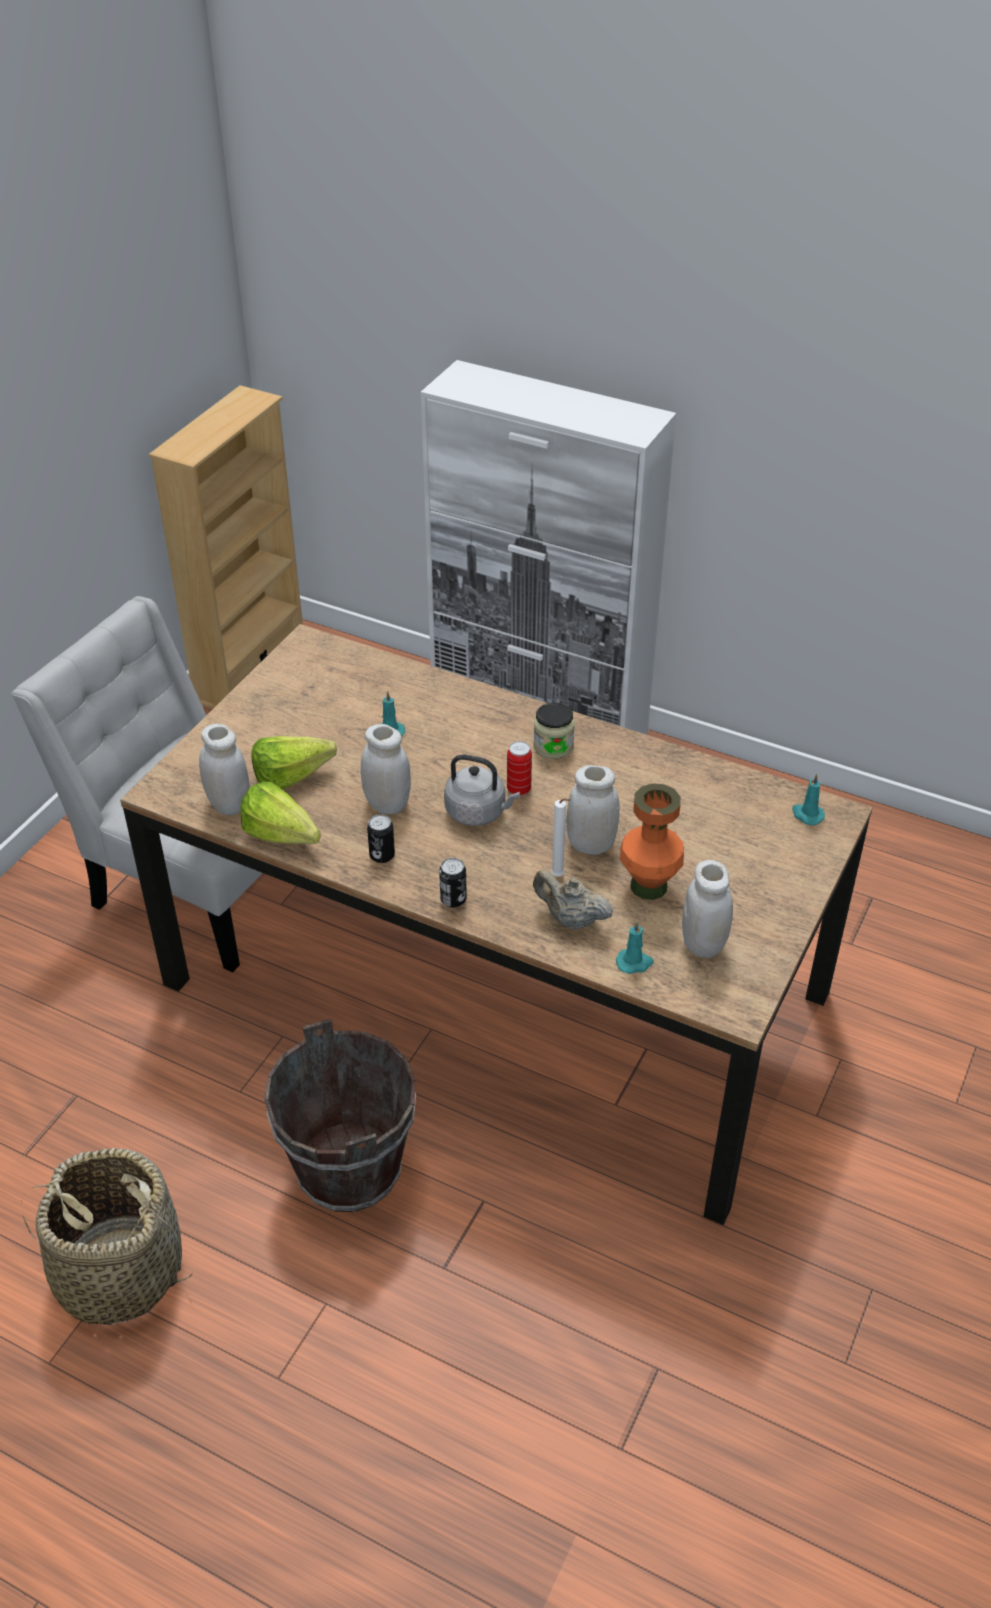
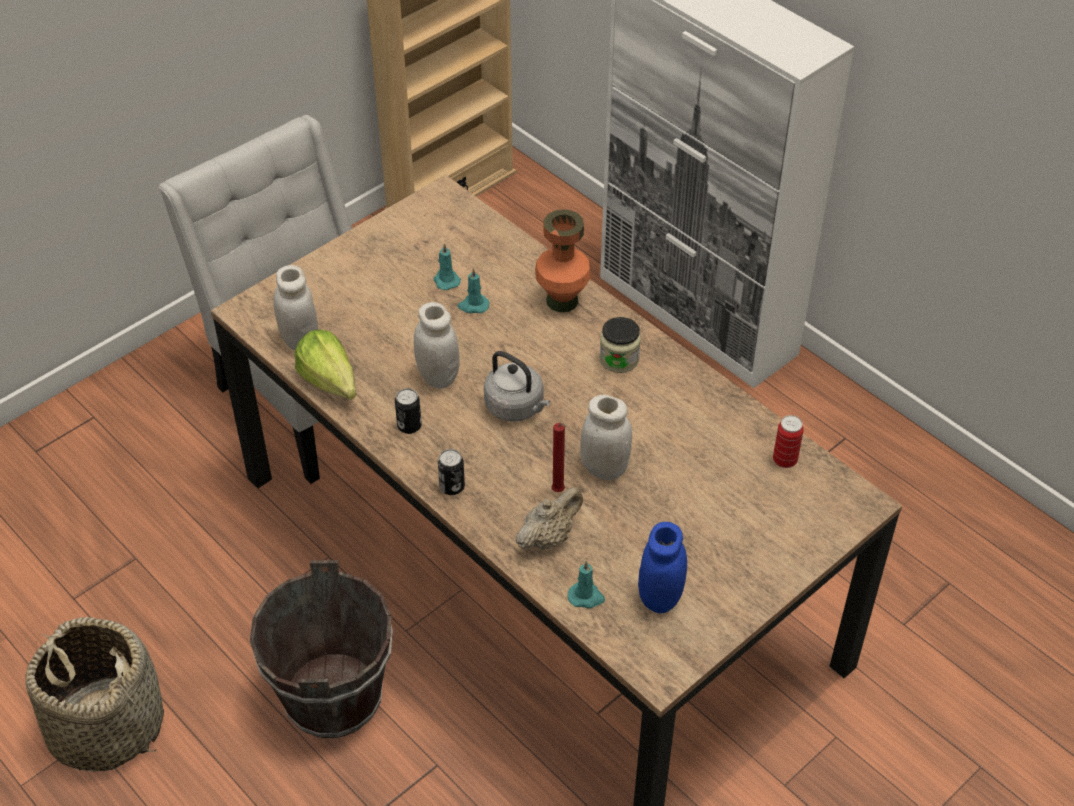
camera: 20 degrees right, 5 degrees up
(298, 777) = (371, 329): lettuce -> none
(519, 789) = (565, 394): can -> can (784, 460)
(559, 877) = (559, 492): white candle -> red candle
(570, 919) = (548, 537): beige teapot -> beige teapot turned 90 degrees clockwise
(649, 886) = (638, 525): orange vase -> orange vase (562, 301)
(703, 944) = (660, 597): white jar -> blue jar
(807, 815) = (830, 495): turquoise candle -> turquoise candle (446, 280)

